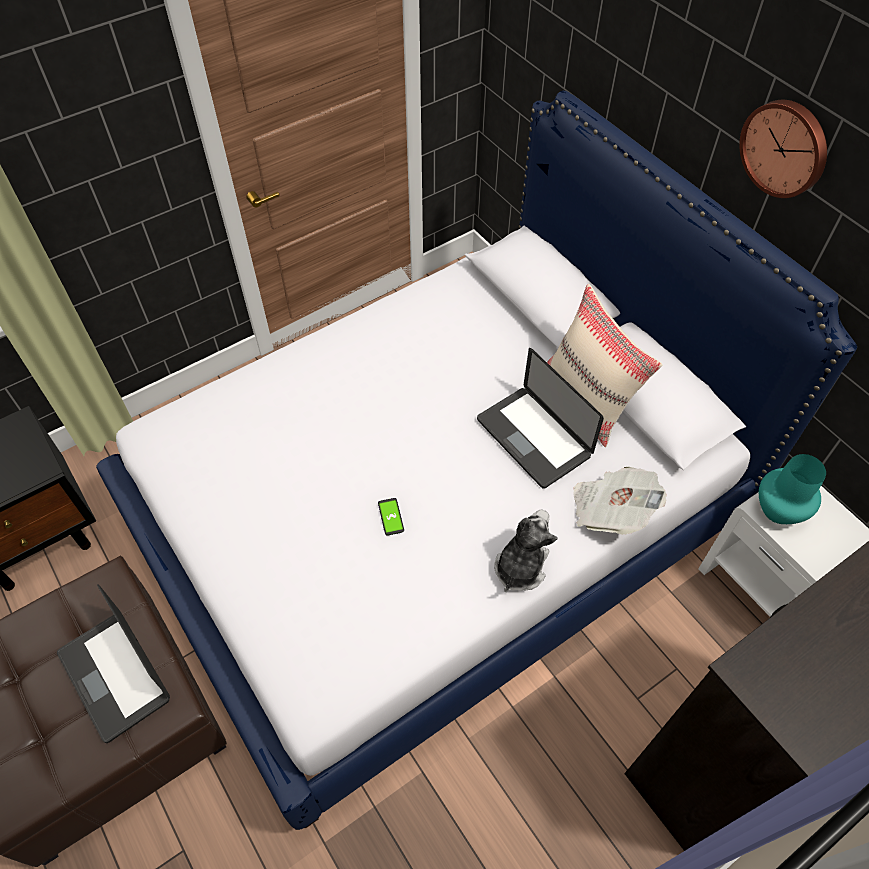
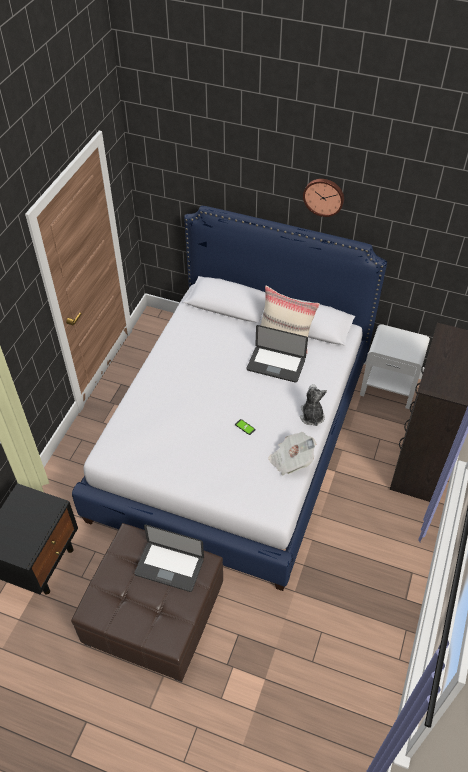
camera: 35 degrees left, 5 degrees down
(611, 510) = (328, 376): newspaper -> newspaper (291, 460)
(779, 509) = (385, 344): turquoise vase -> none

